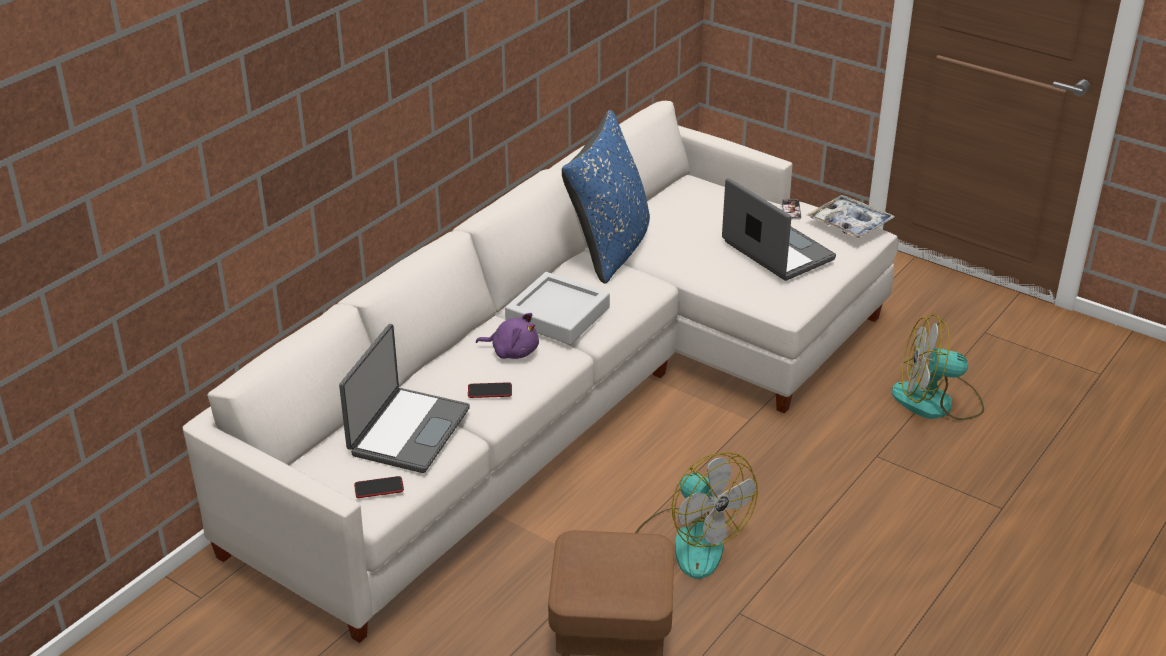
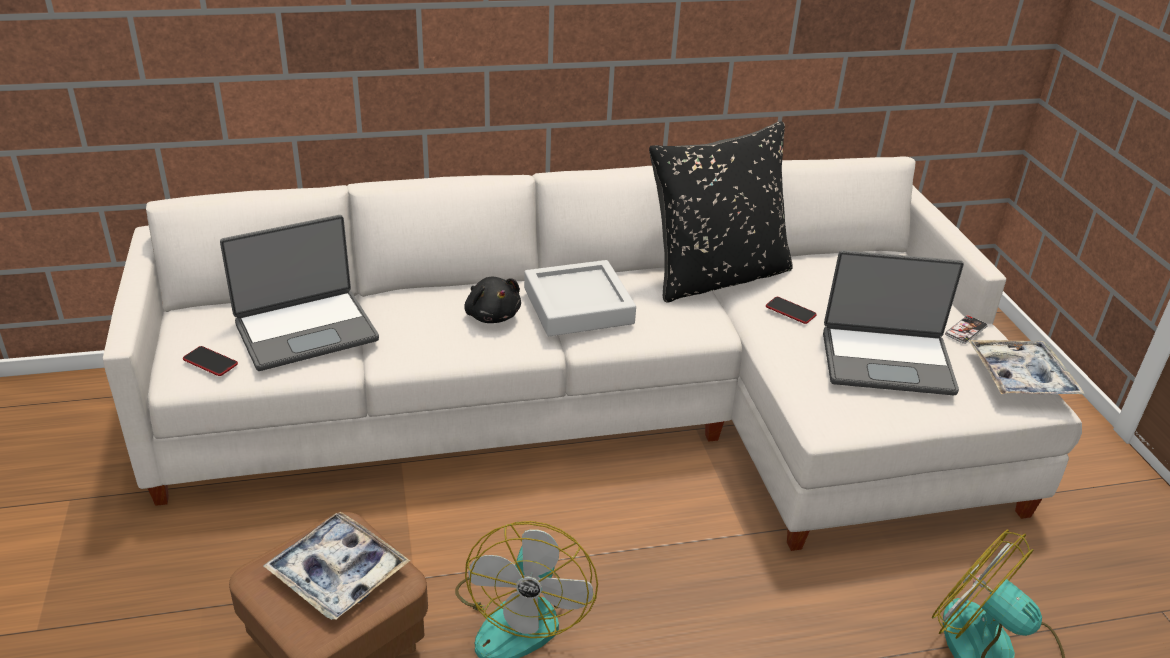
camera: 40 degrees right, 0 degrees up
(490, 391) = (419, 336): phone -> phone (790, 311)
(512, 351) = (492, 315): purple plush toy -> black plush toy
(609, 249) = (717, 276): blue pillow -> black pillow
(615, 563) = (338, 573): none -> tray
(776, 251) = (887, 360): laptop -> laptop turned 90 degrees clockwise

